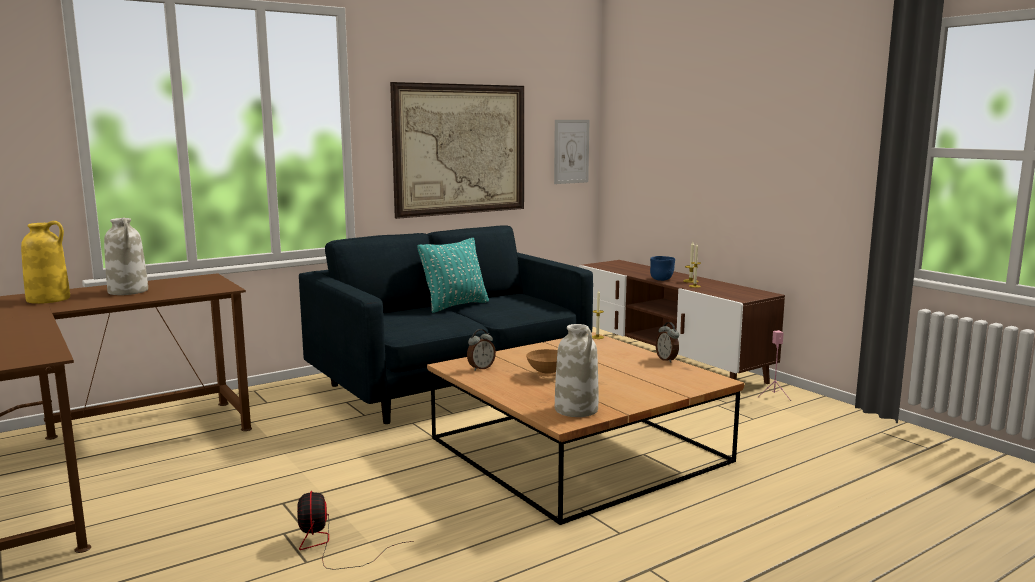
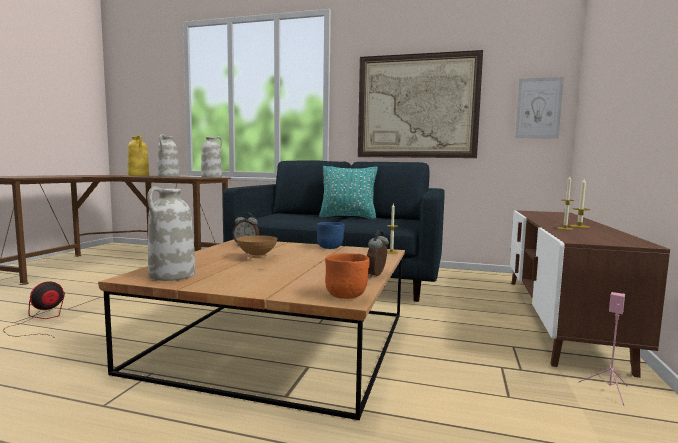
camera: 50 degrees right, 5 degrees down
(201, 279) = (211, 177): none -> white vase
(661, 279) = (550, 222): blue bowl -> blue bowl (330, 248)
(710, 379) = (347, 296): none -> orange bowl

